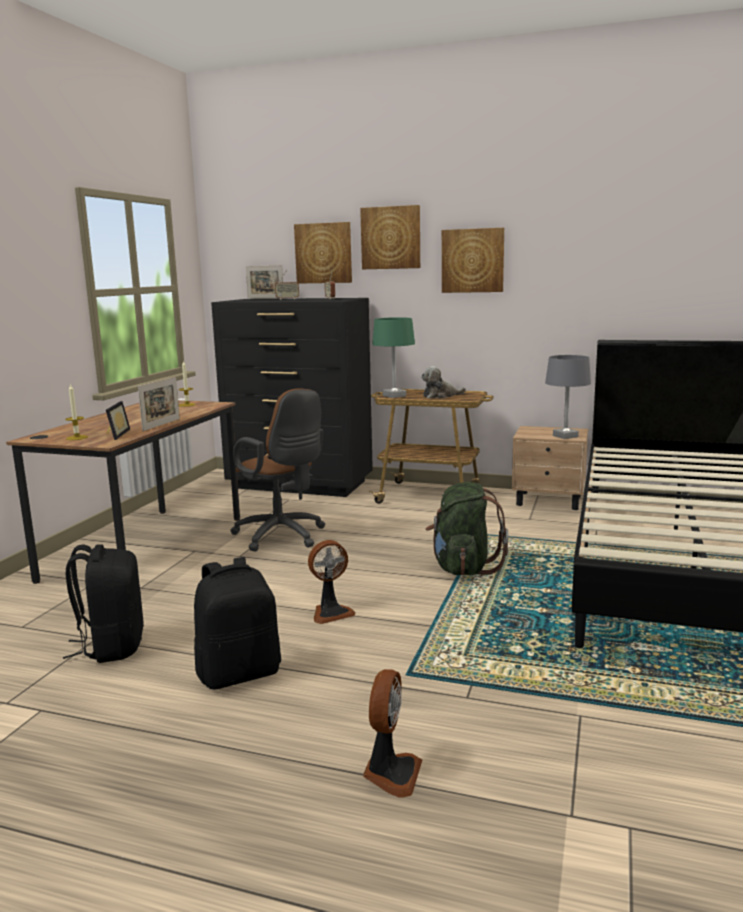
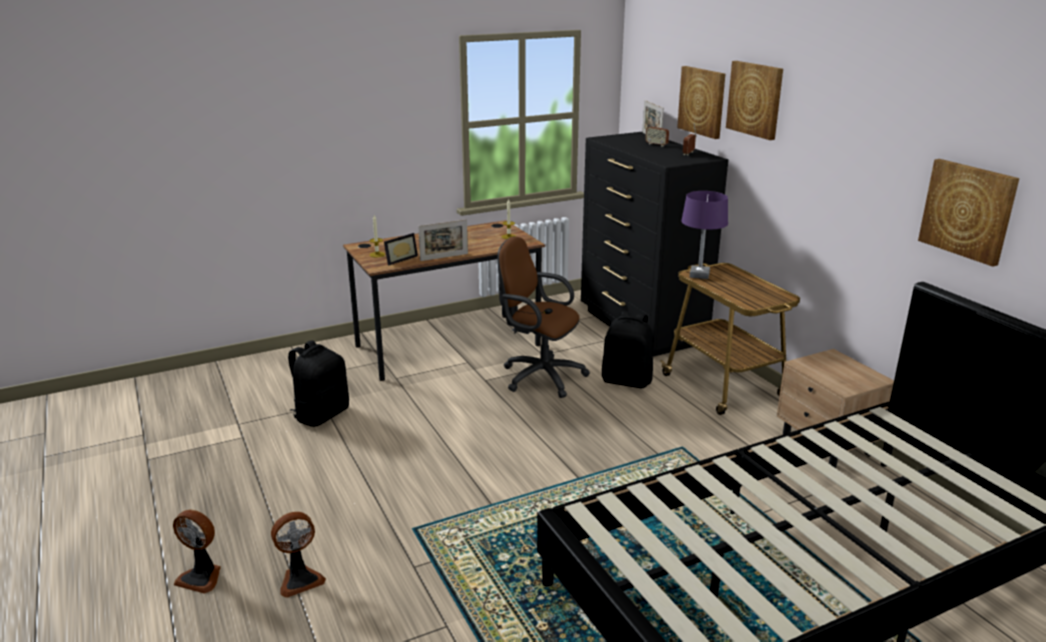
camera: 45 degrees right, 10 degrees up
(239, 673) = (343, 470): black backpack -> black backpack (627, 381)
(283, 537) = (539, 376): brown office chair -> brown office chair turned 120 degrees clockwise
(331, 613) = (455, 458): fan -> fan (201, 577)
(394, 396) = (699, 275): green table lamp -> purple table lamp
(440, 396) = (742, 289): plush toy -> none
(463, 568) = (605, 472): green backpack -> none
(472, 260) = (820, 145): picture -> picture (968, 210)
(565, 436) = (840, 382): grey table lamp -> none

